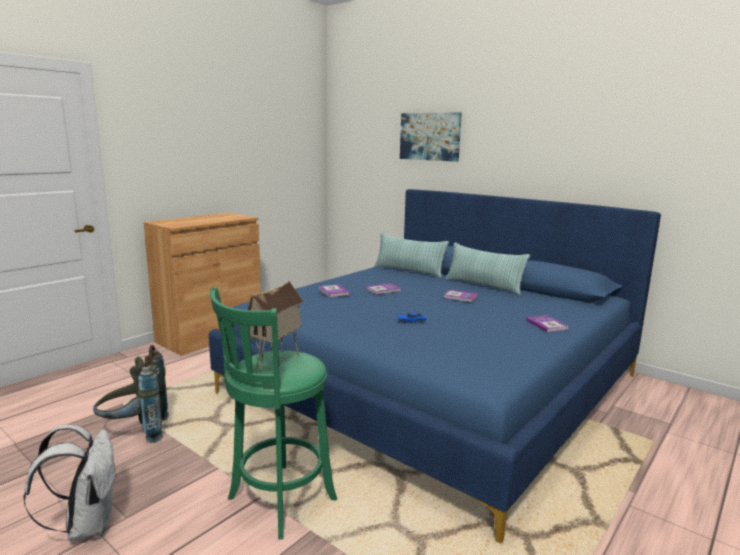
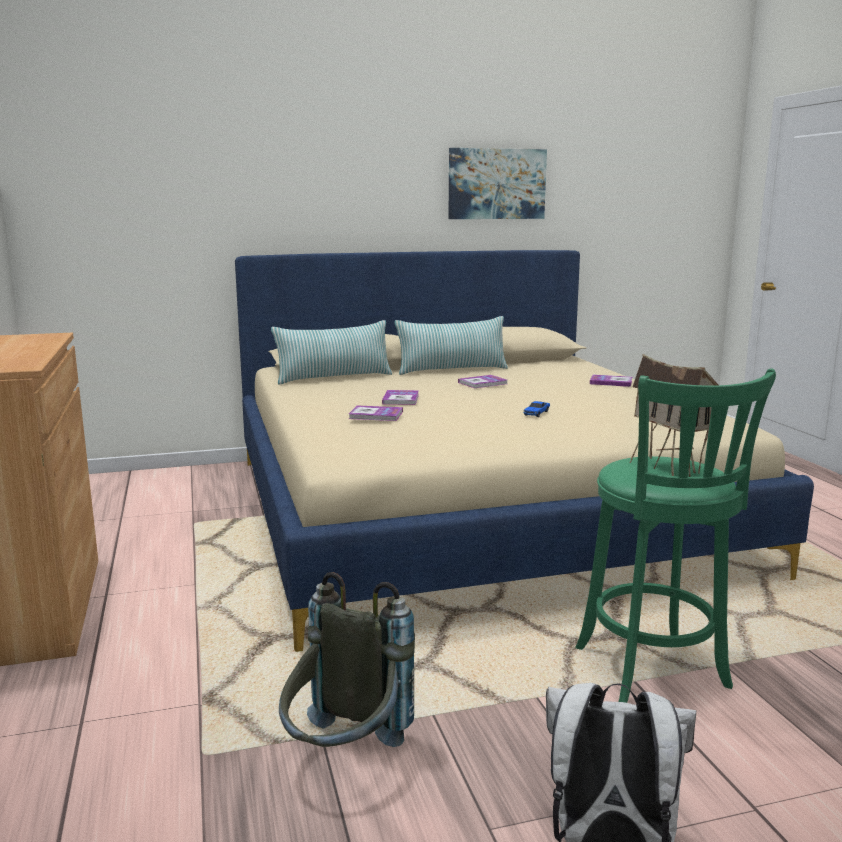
camera: 55 degrees left, 0 degrees up
(430, 136) = (253, 169): picture -> picture (496, 184)
(435, 384) = (472, 512): blue bed -> beige bed

